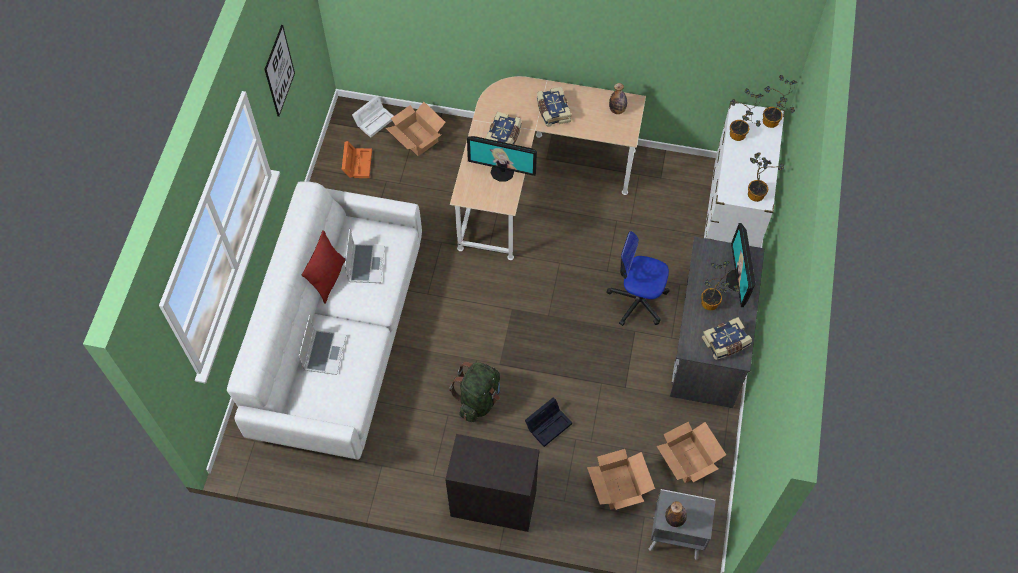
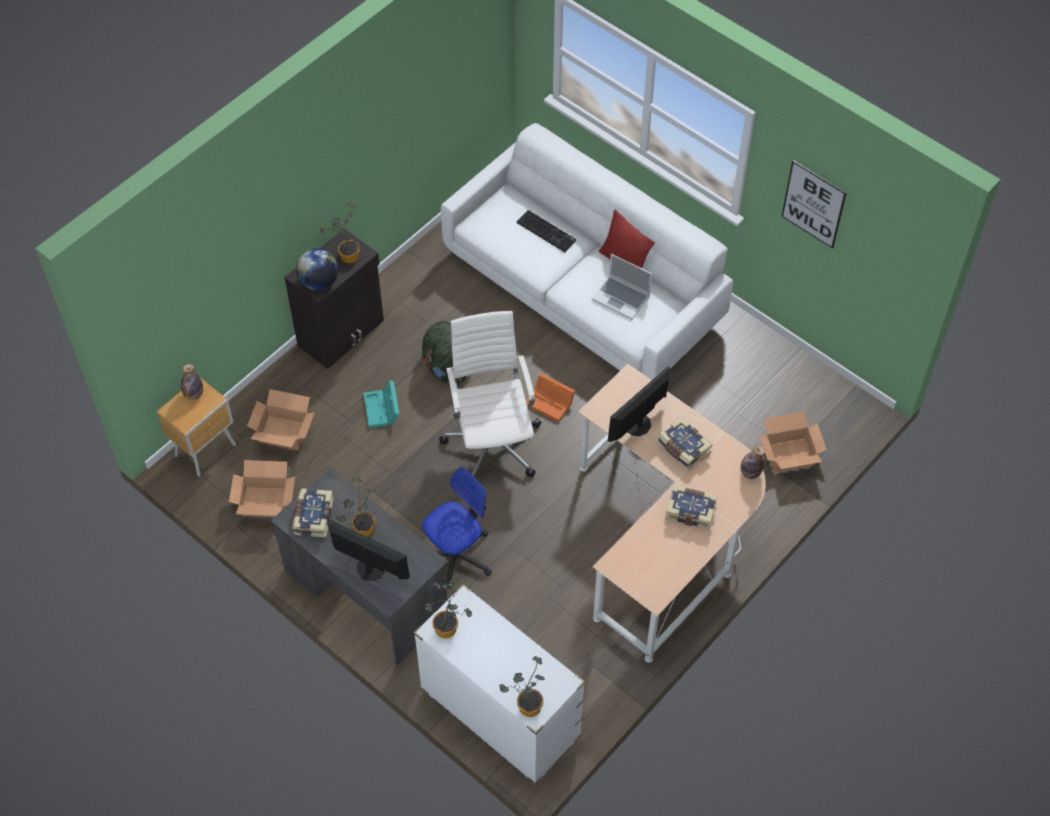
camera: 120 degrees right, 5 degrees down
(324, 352) = (547, 231): laptop -> keyboard
(357, 163) = (786, 388): orange storage box -> orange storage box (550, 402)
(374, 120) = (838, 427): white storage box -> none
(517, 462) = (319, 282): none -> globe
(527, 328) = (493, 442): none -> white office chair
(549, 424) = (382, 410): black storage box -> turquoise storage box
(617, 110) = (654, 575): bottle -> bottle (750, 473)
(674, 537) = (207, 450): grey nightstand -> brown nightstand
(739, 136) = (530, 660): potted plant -> potted plant (346, 256)

